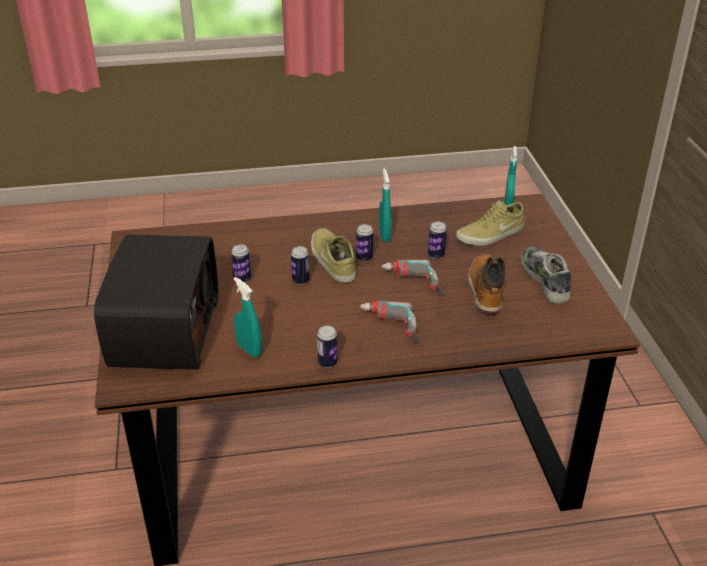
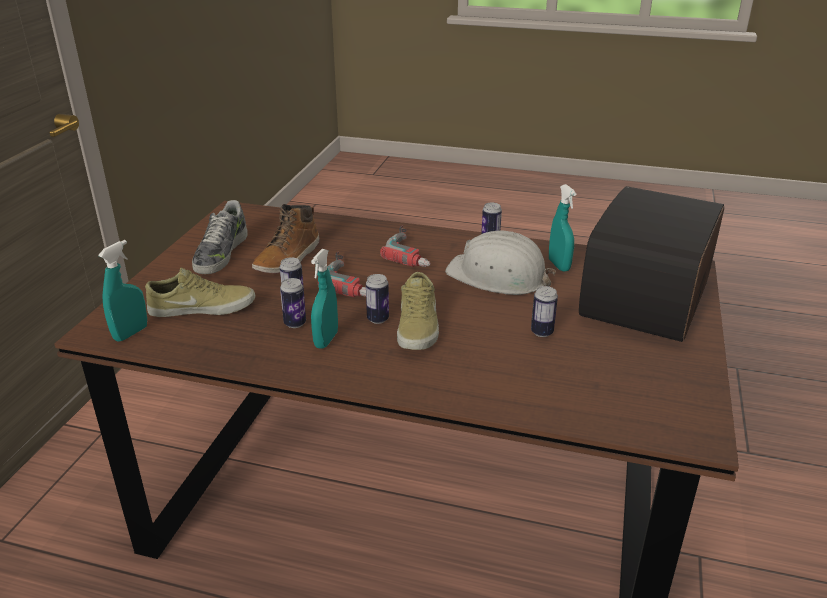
camera: 155 degrees left, 5 degrees down
(298, 322) = (498, 276): none -> white hard hat
(300, 280) = (472, 313): can -> can (295, 323)

